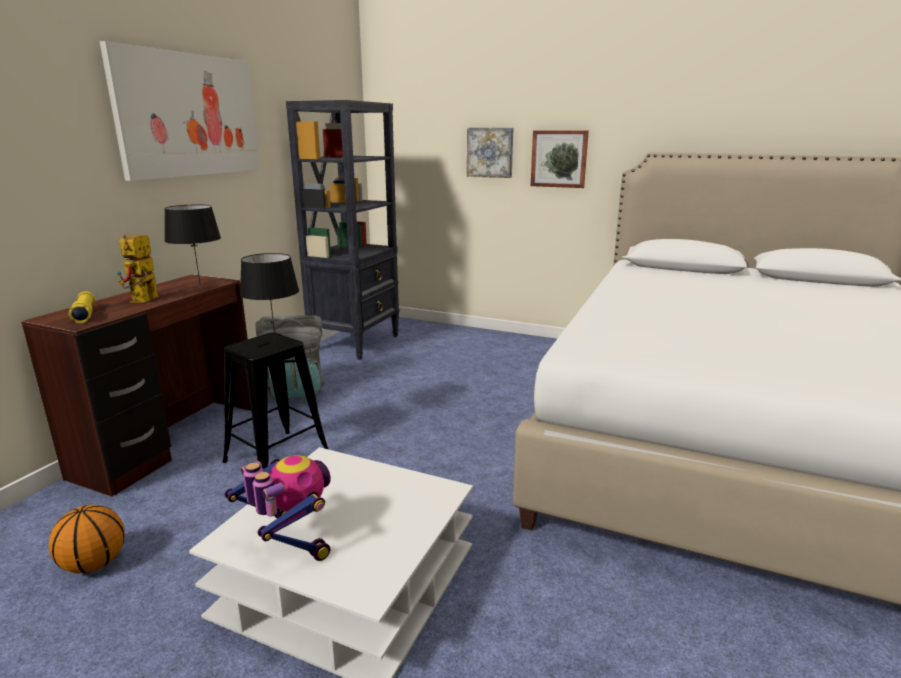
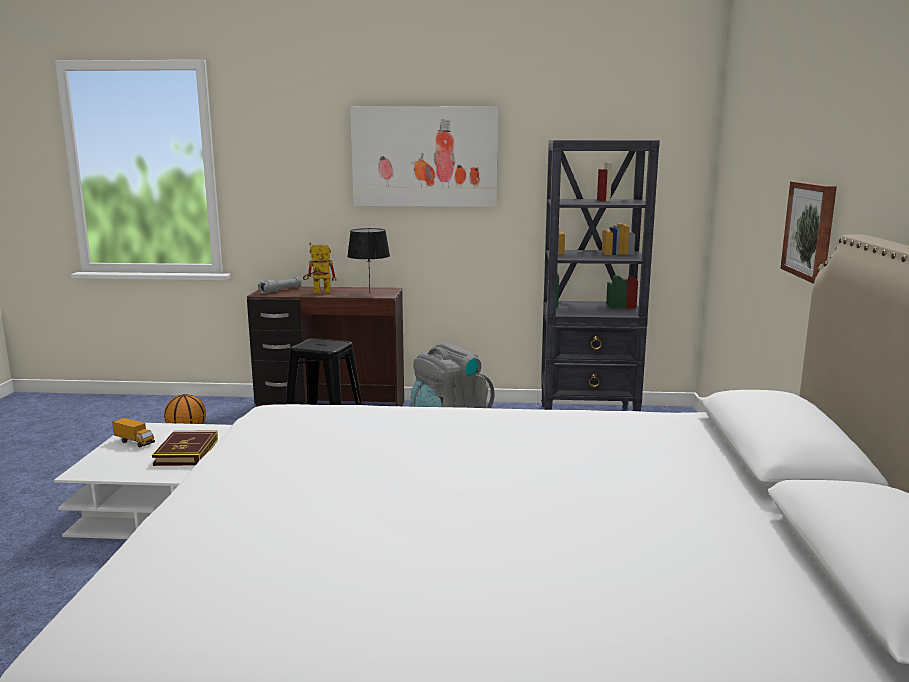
camera: 70 degrees right, 5 degrees down
(85, 314) = (280, 290): yellow flashlight -> grey flashlight
(275, 340) = (332, 345): black table lamp -> none
(289, 542) = (135, 442): toy robot -> toy truck
(365, 498) = (186, 452): none -> book
(490, 152) = (769, 210): picture -> none

